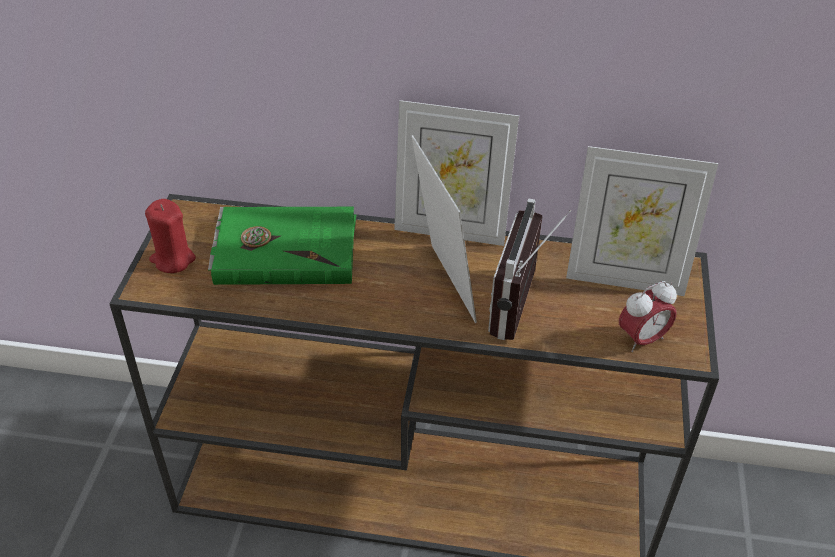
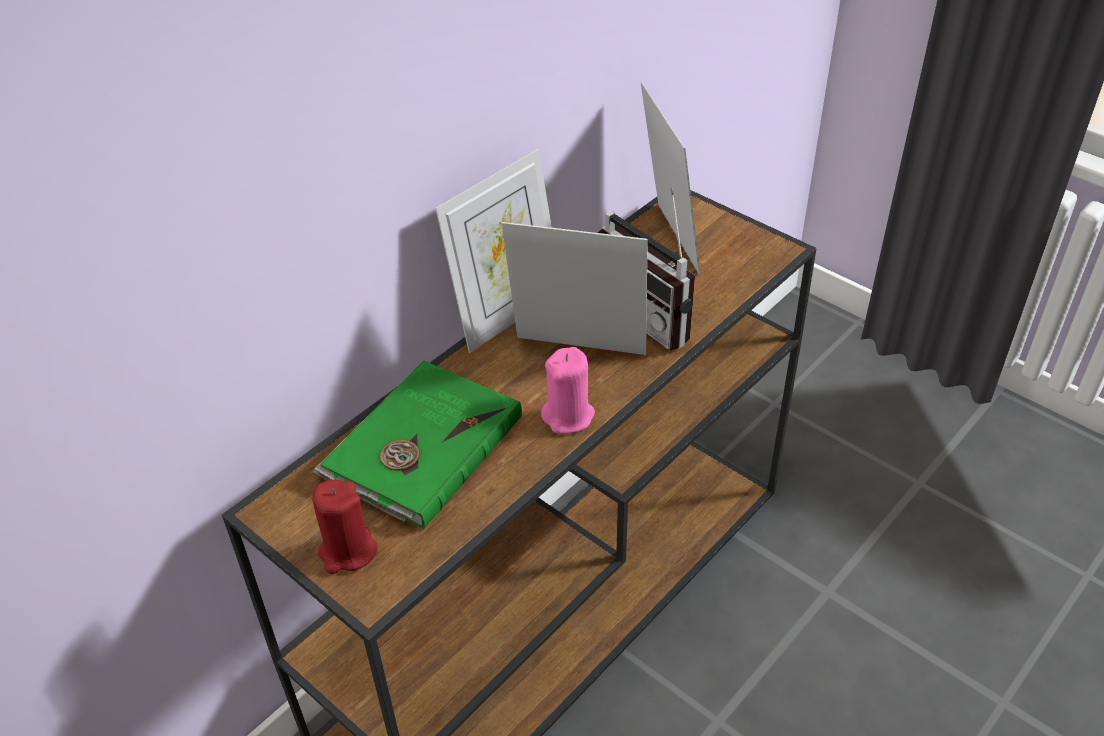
camera: 55 degrees left, 0 degrees up
(372, 308) = (568, 416): none -> pink candle
(625, 278) = (667, 240): picture frame -> picture frame turned 60 degrees counterclockwise
(641, 339) = (744, 266): alarm clock -> none

